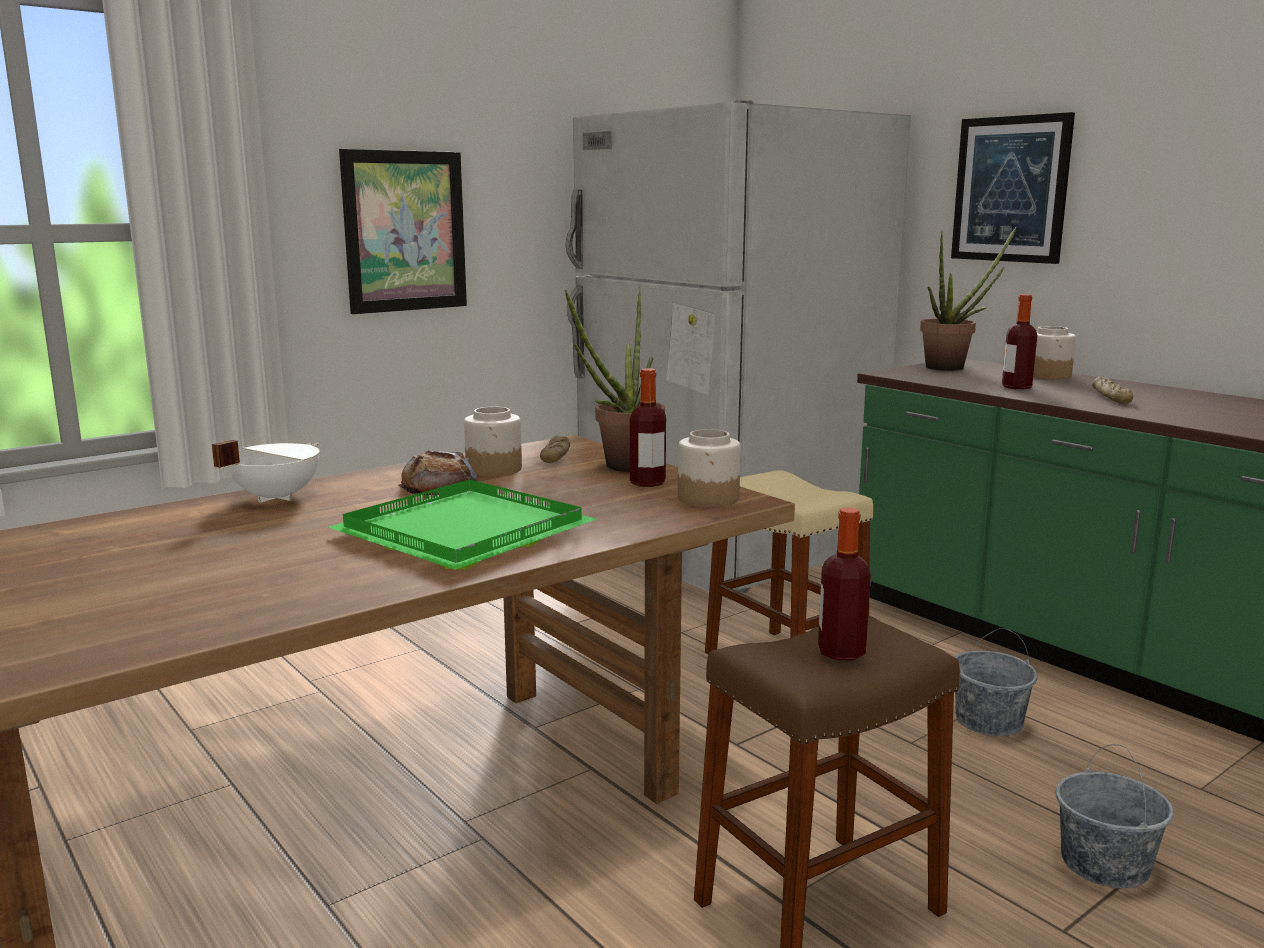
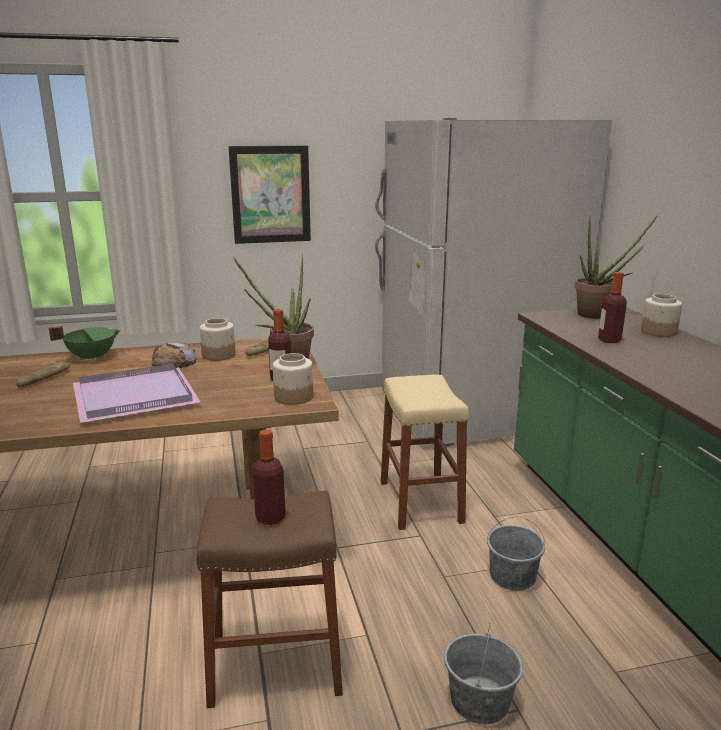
camera: 25 degrees right, 5 degrees up
(275, 497) = (91, 357): white cooking pot -> green cooking pot
(464, 530) = (137, 396): green tray -> purple tray
(1011, 189) = (666, 183): picture -> none
(1111, 397) = (665, 360): bread -> bread (44, 379)

